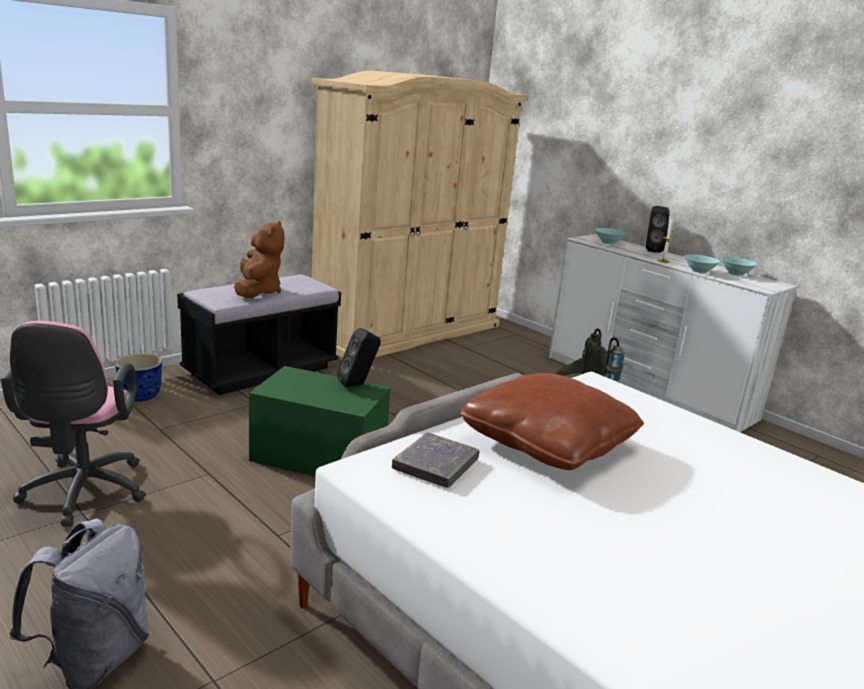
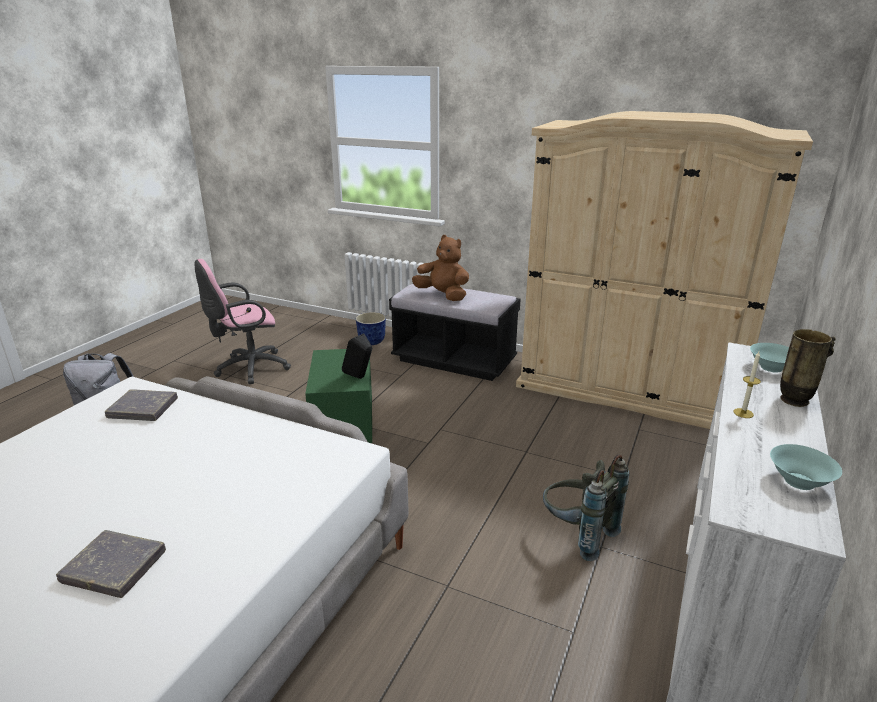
camera: 70 degrees right, 5 degrees up
(258, 291) = (443, 295): brown plush toy -> brown plush toy turned 120 degrees counterclockwise
(547, 443) = (196, 445): brown pillow -> none
(652, 251) = (794, 401): black speaker -> vase
(699, 271) = (739, 445): turquoise bowl -> none
(747, 497) = (114, 567): none -> grey book

